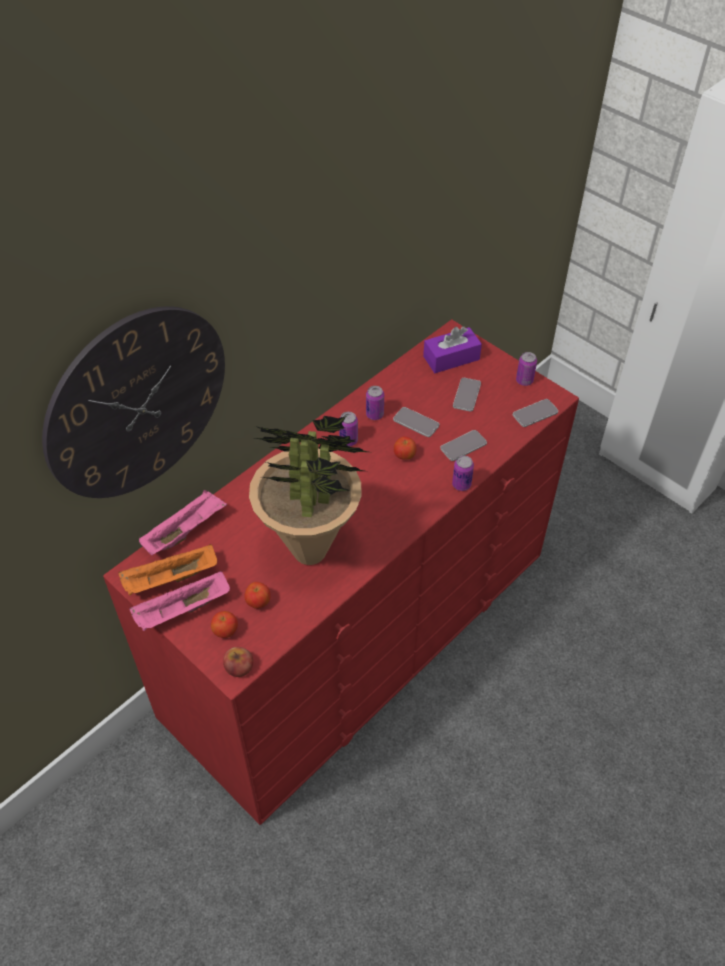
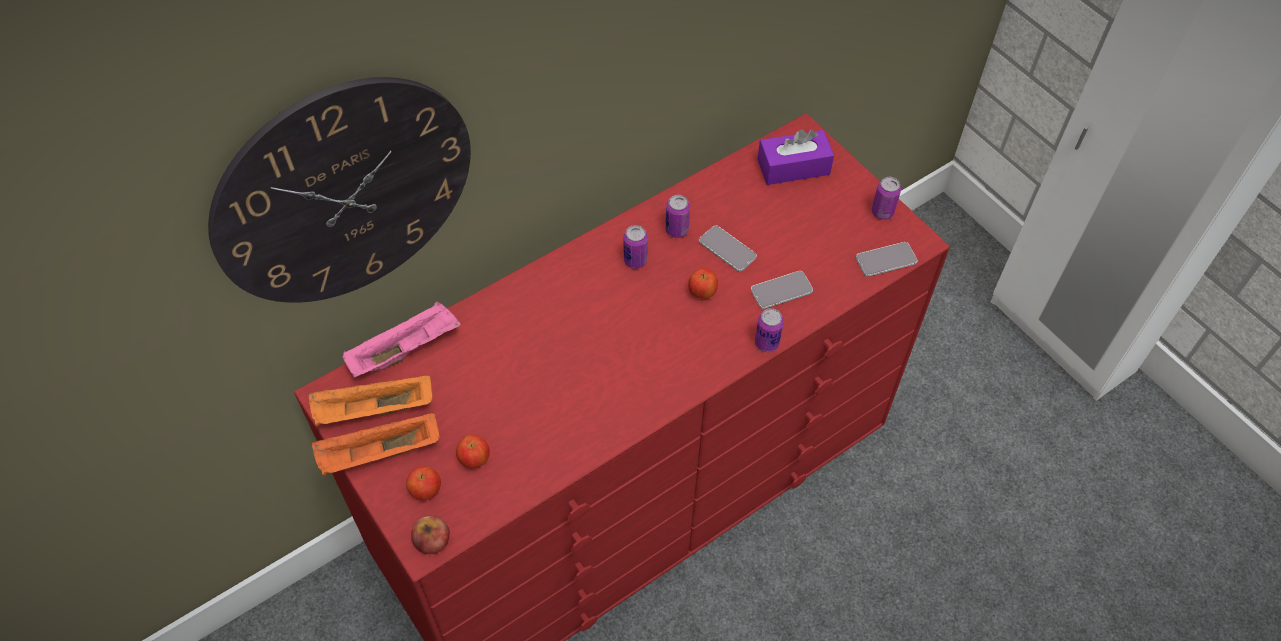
camera: 10 degrees right, 5 degrees up
(182, 611) = (379, 454): pink tray -> orange tray
(310, 551) = (554, 401): potted plant -> none
(466, 395) = (802, 221): phone -> none

